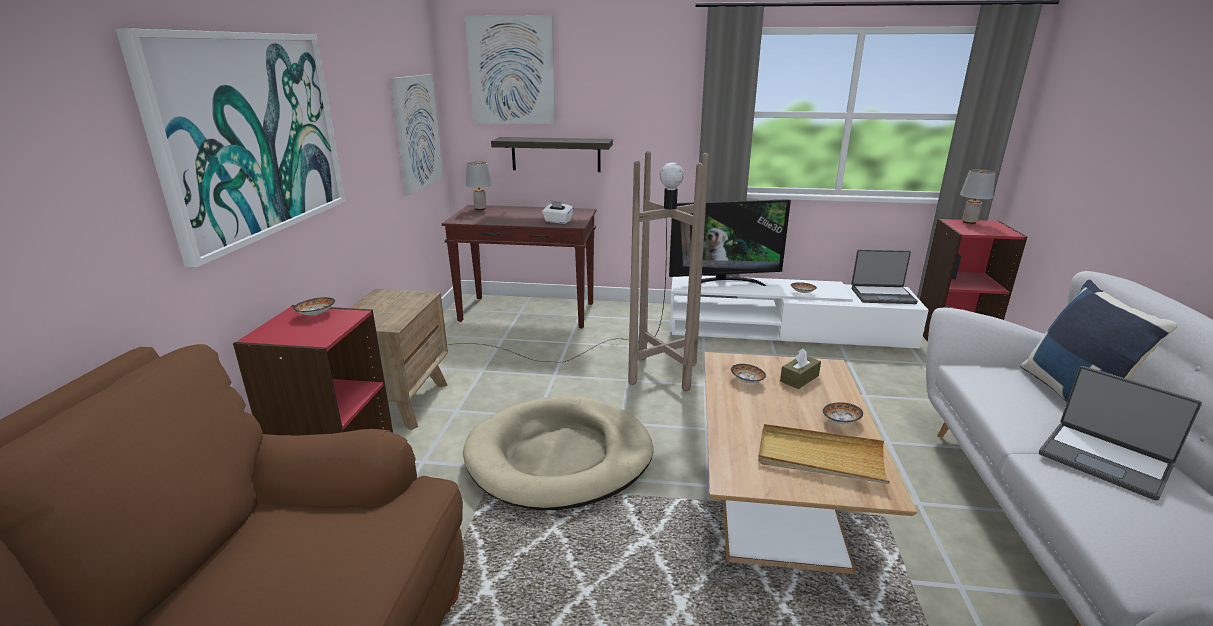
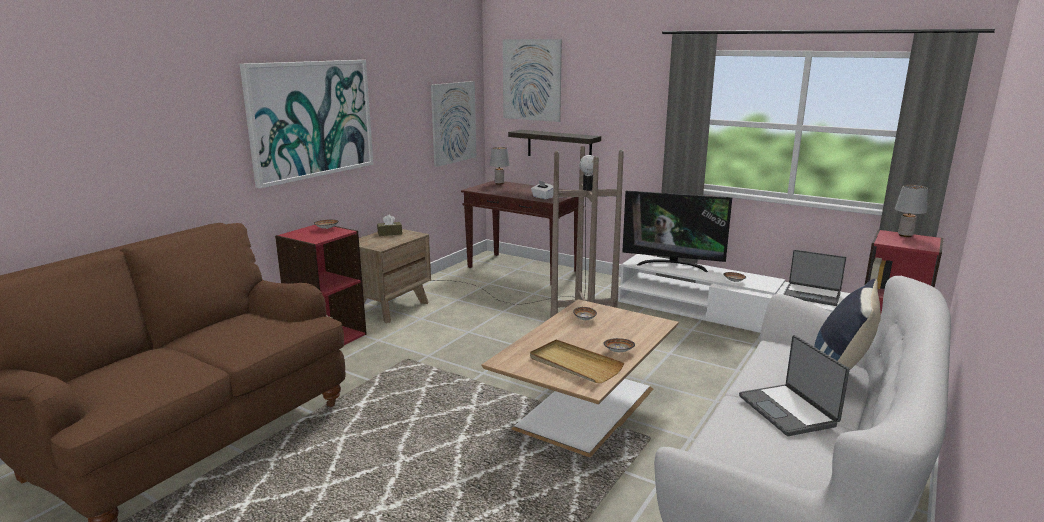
camera: 25 degrees right, 5 degrees down
(560, 457) = (461, 356): beige dog bed -> none
(799, 378) = (625, 325): brown tissue box -> brown tissue box (390, 233)

